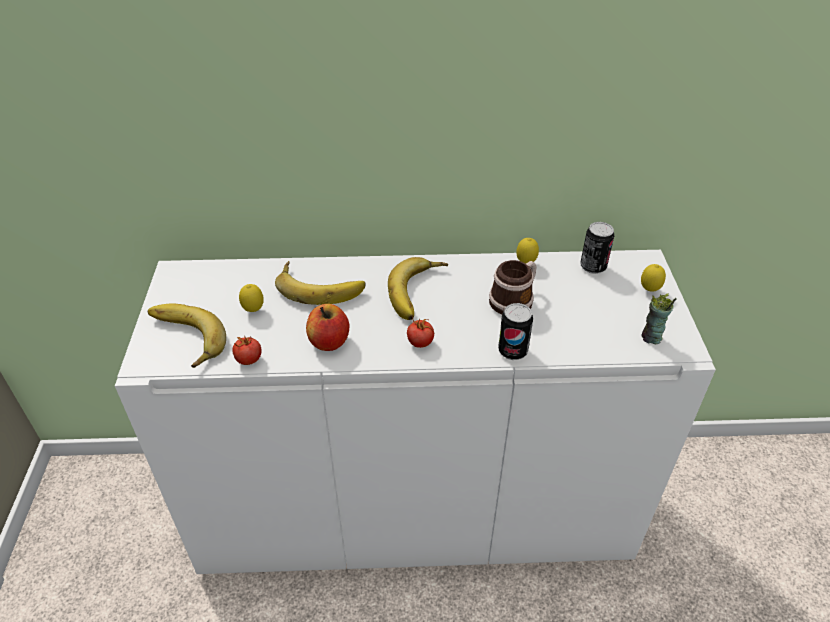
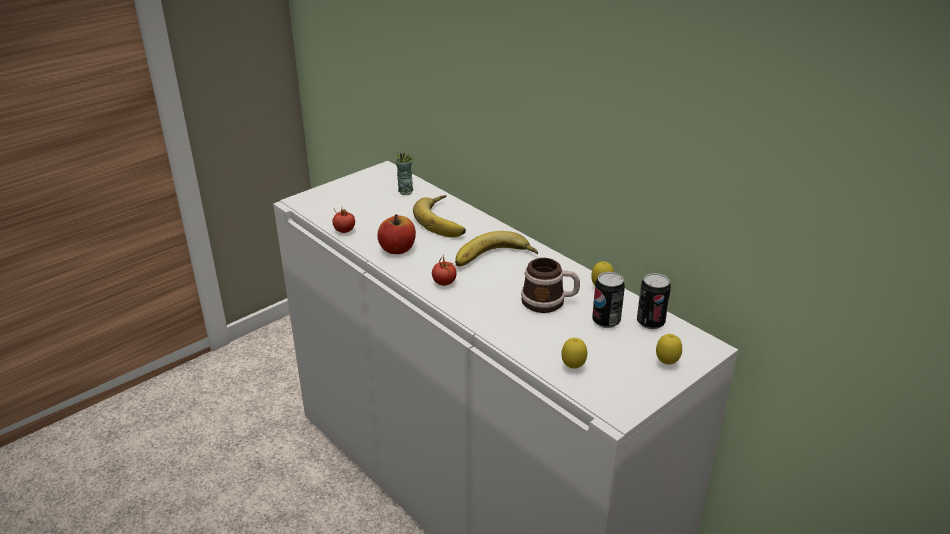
camera: 50 degrees right, 10 degrees down
(183, 339) = (333, 202): banana -> none
(254, 310) = (388, 210): lemon -> lemon (573, 367)
(512, 351) = (490, 325): can -> can (606, 321)
(651, 337) = (604, 387): cup -> cup (405, 191)

